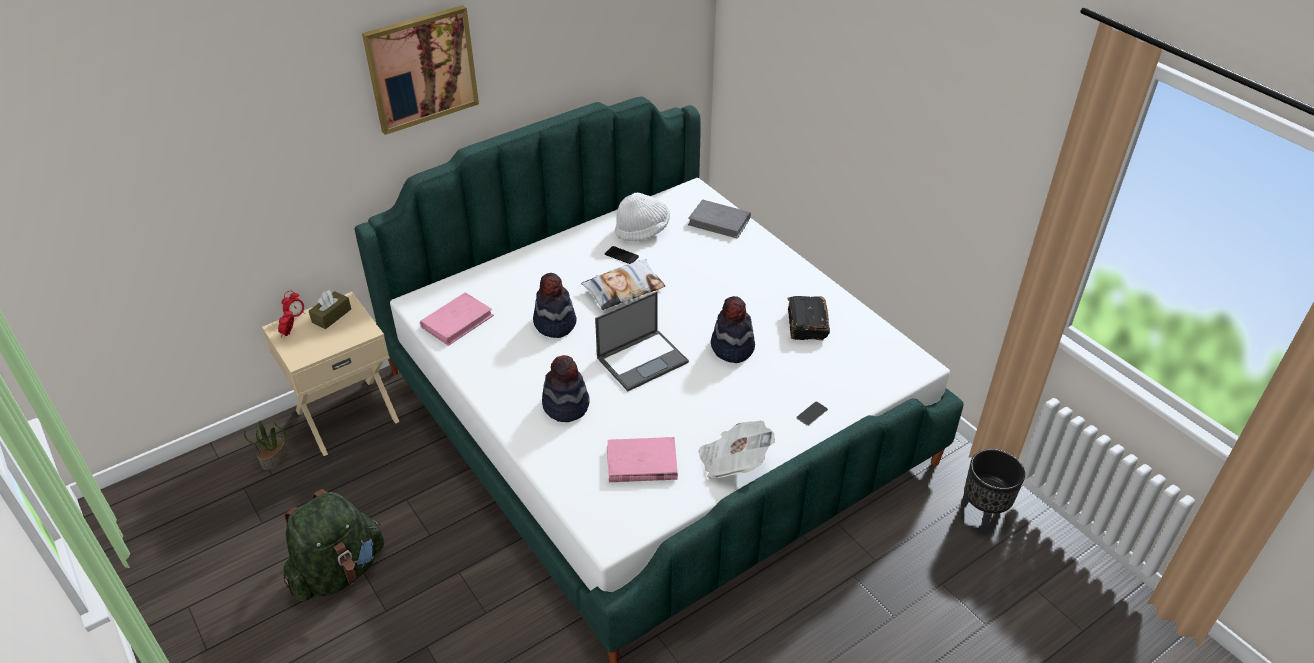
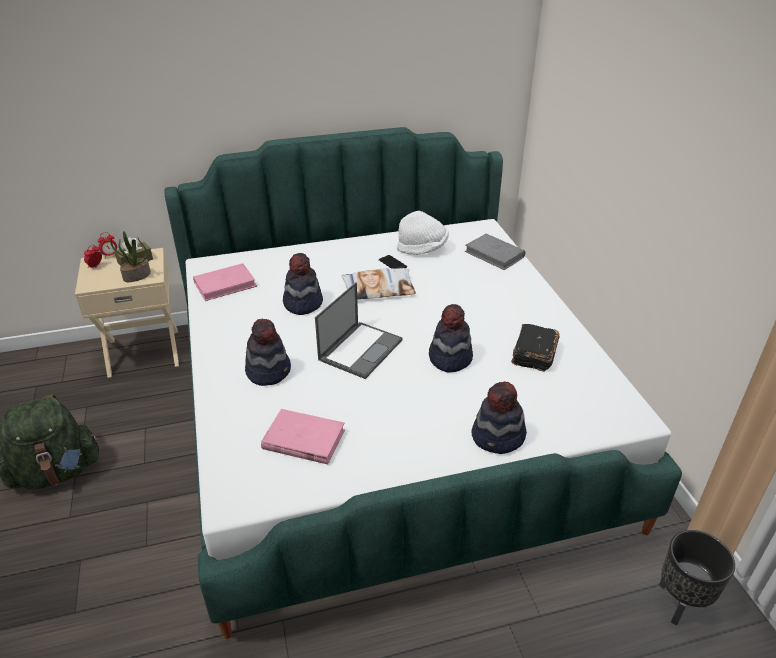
camera: 20 degrees right, 5 degrees down
(274, 459) = (71, 371): potted plant -> potted plant (137, 276)
(421, 69) = (236, 57): picture -> none
(643, 359) = (361, 349): laptop -> laptop turned 45 degrees counterclockwise
(733, 462) = (393, 463): newspaper -> none
(812, 413) = (498, 437): phone -> hat

